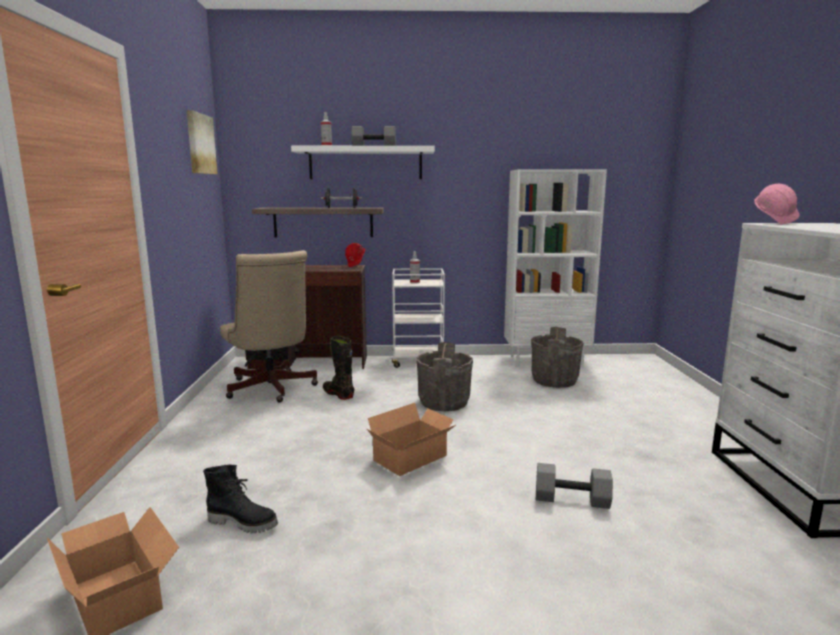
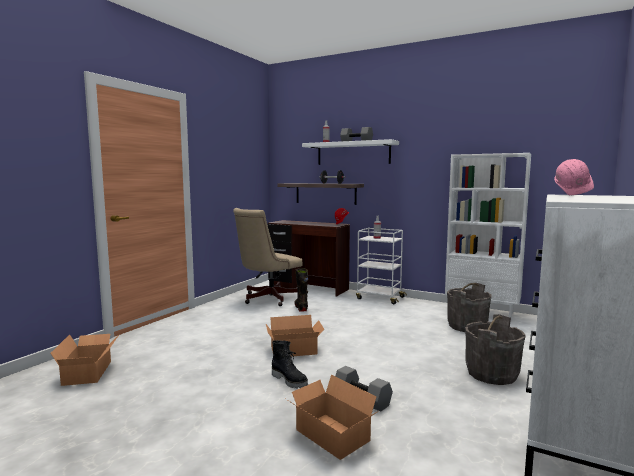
camera: 30 degrees right, 5 degrees down
(200, 144) = (250, 144): picture -> none
(243, 522) = (170, 358): black boot -> black boot (290, 380)
(271, 389) = (267, 299): beige office chair -> beige office chair turned 45 degrees clockwise
(444, 402) = (361, 324): grey bucket -> grey bucket (492, 374)
(606, 561) = (331, 437): none -> cardboard box

